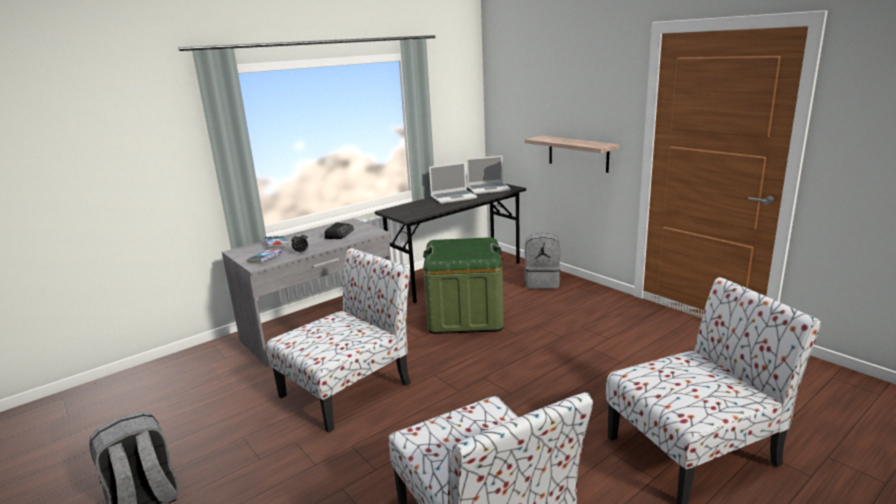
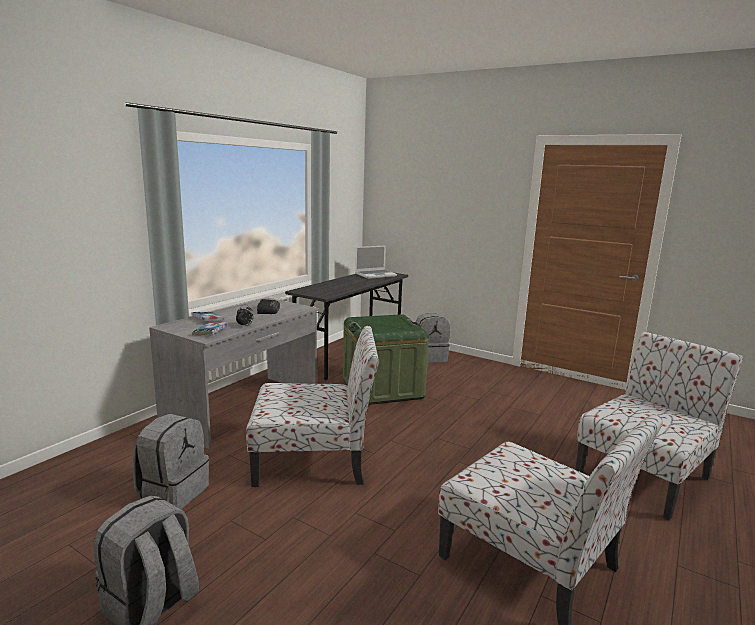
camera: 20 degrees left, 5 degrees down
(215, 405) = (173, 492): none -> grey backpack
(348, 388) = (314, 460): chair -> chair turned 60 degrees clockwise
(454, 197) = (351, 281): laptop -> none
(578, 153) = (461, 243): shelf -> none

